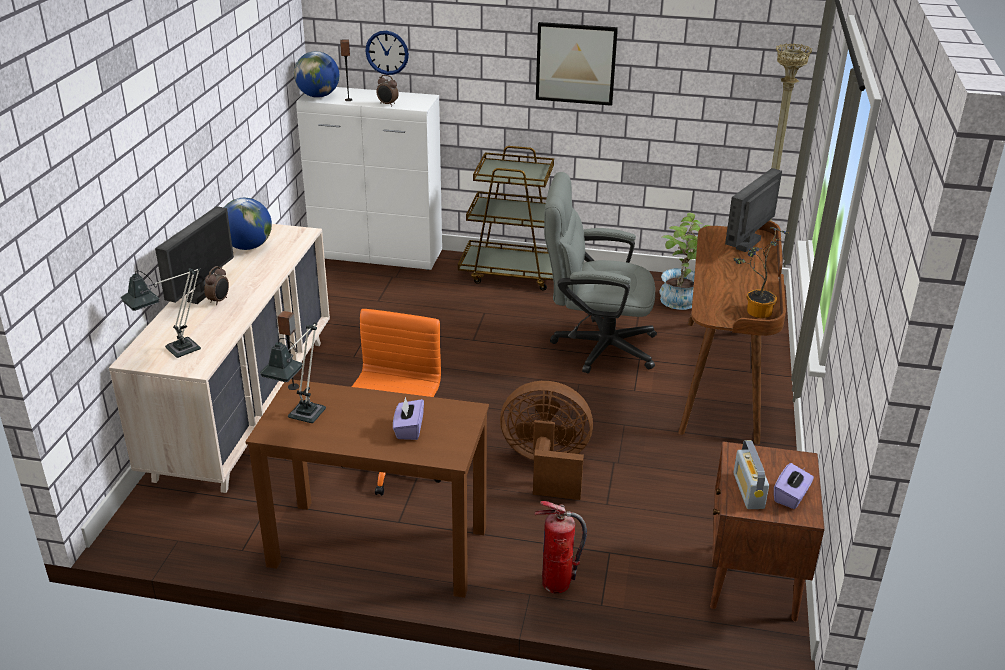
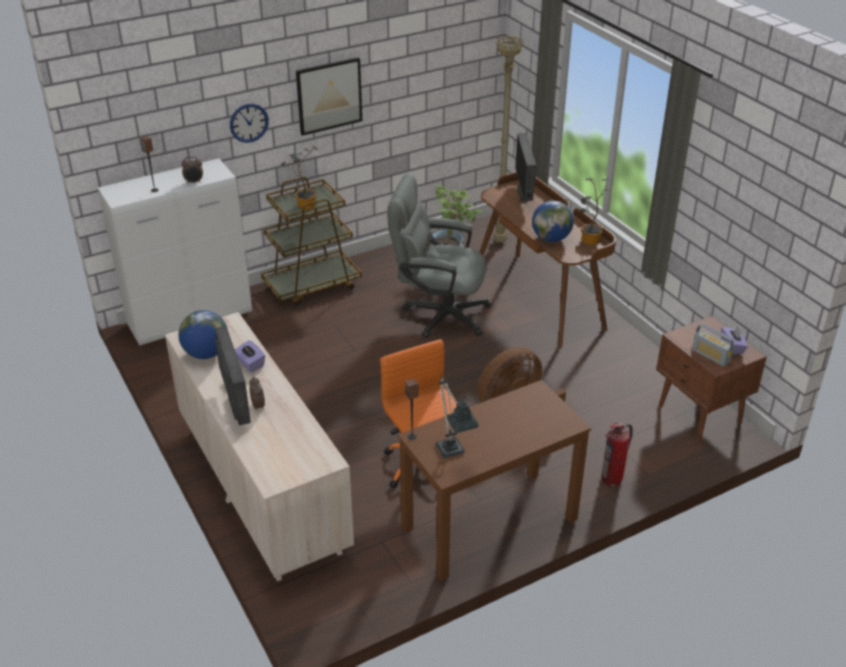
camera: 40 degrees left, 5 degrees up
(175, 352) = (294, 460): table lamp -> none
(318, 96) = (122, 196): globe -> globe (551, 238)
(387, 52) = (165, 135): wall clock -> wall clock (249, 123)
(408, 429) = (524, 422): purple tissue box -> purple tissue box (250, 364)
(509, 173) = (304, 204): none -> potted plant
(594, 346) = (438, 314): grey office chair -> grey office chair turned 45 degrees clockwise

